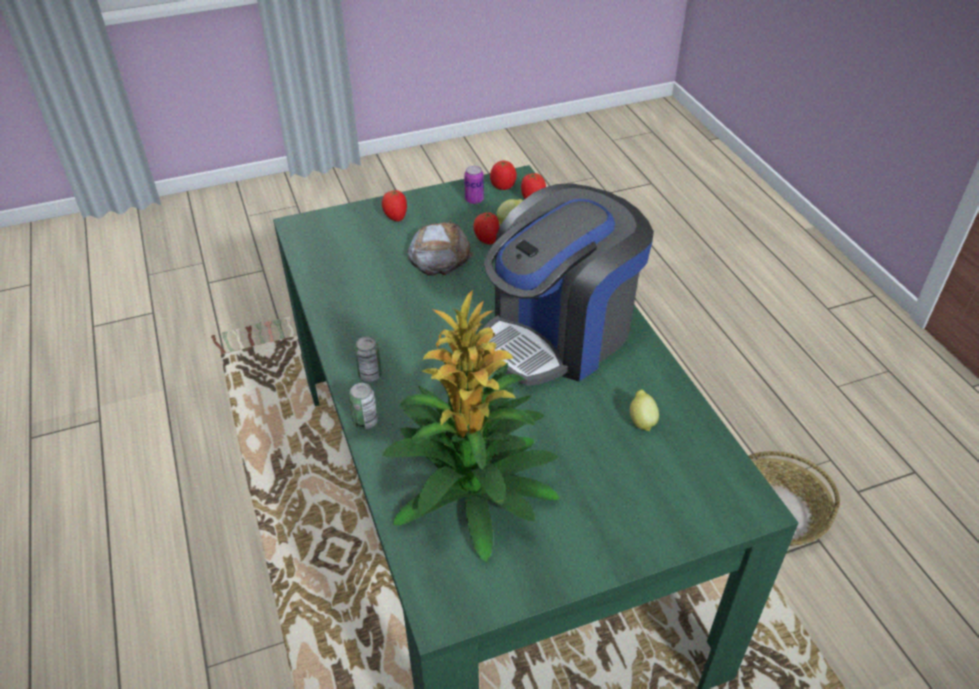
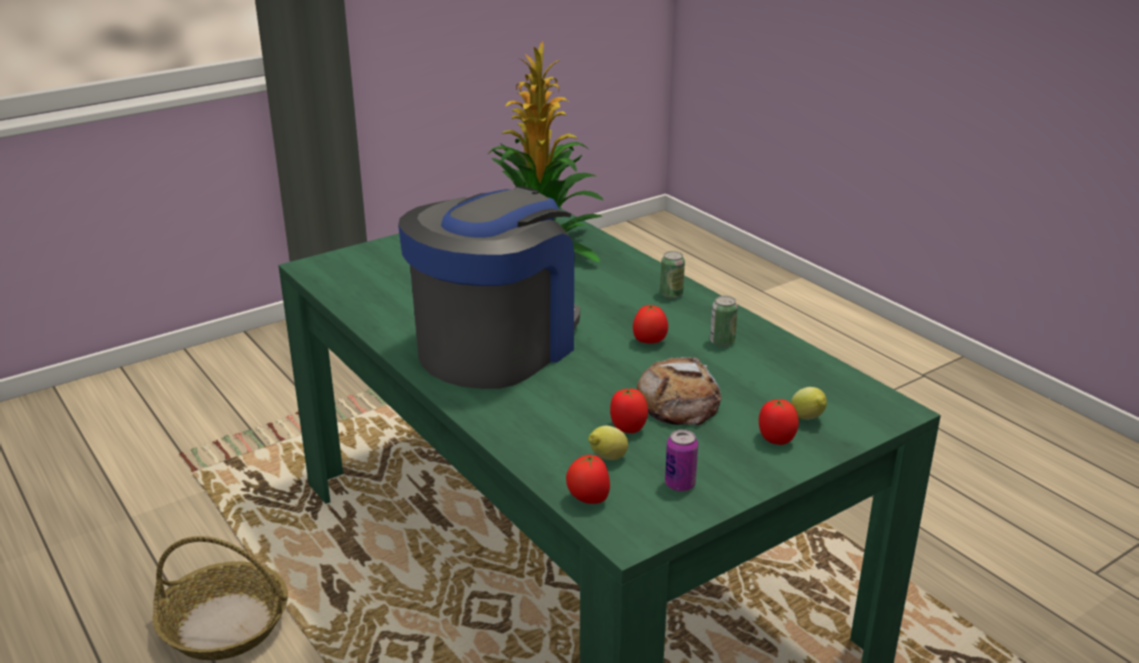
camera: 165 degrees right, 15 degrees down
(365, 422) = (650, 269): can -> can (722, 342)
(503, 187) = (646, 515): tomato -> tomato (649, 342)
(641, 421) = (403, 298): lemon -> lemon (808, 419)

